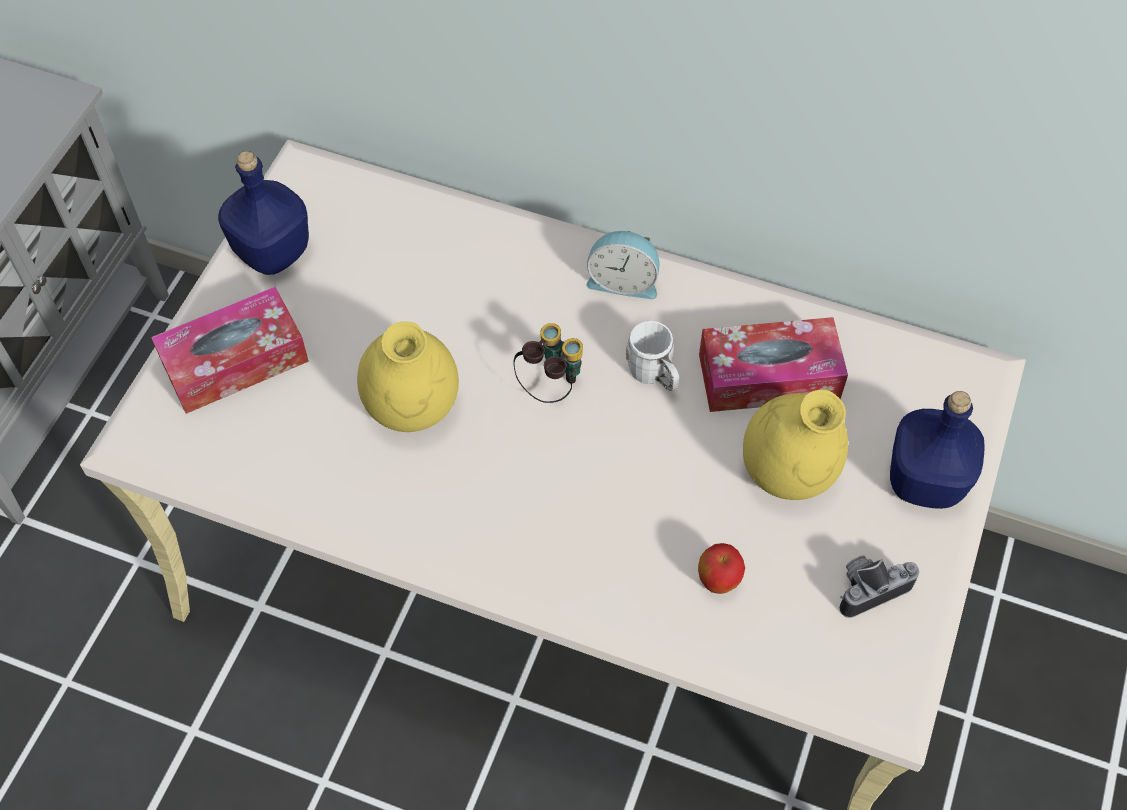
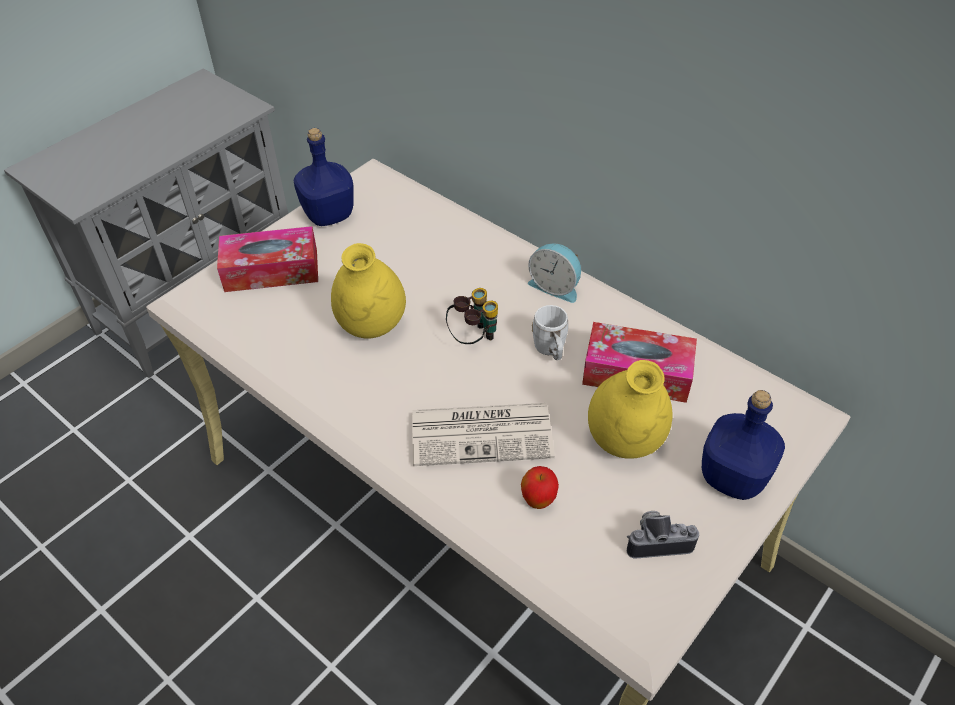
camera: 20 degrees right, 10 degrees down
(618, 515) = (483, 433): none -> newspaper

